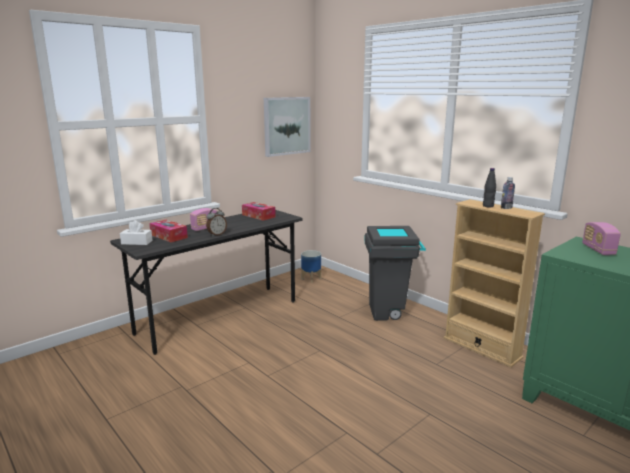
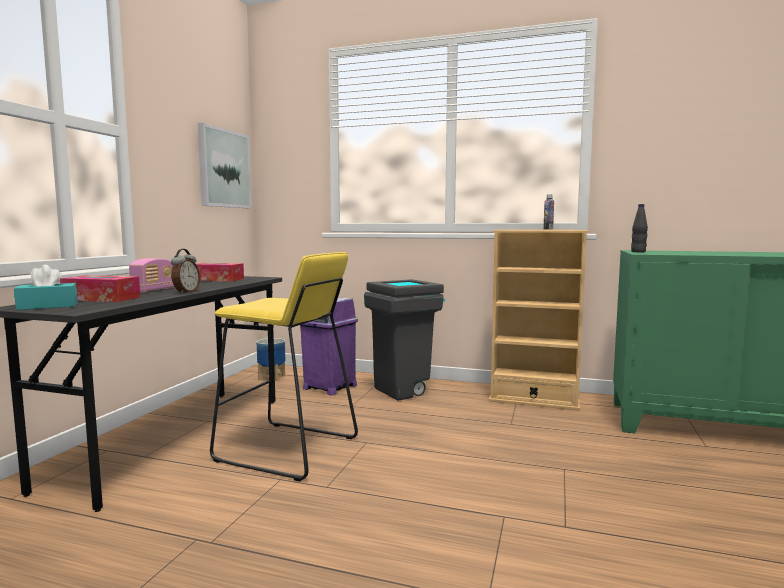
camera: 30 degrees left, 10 degrees down
(137, 242) = (48, 306): white tissue box -> turquoise tissue box
(269, 342) = (287, 450): none -> yellow stool
(340, 296) = (329, 387): none -> purple trash can
(488, 206) = (529, 229): black bottle -> black bottle (638, 252)
(598, 250) = (661, 251): radio -> none

